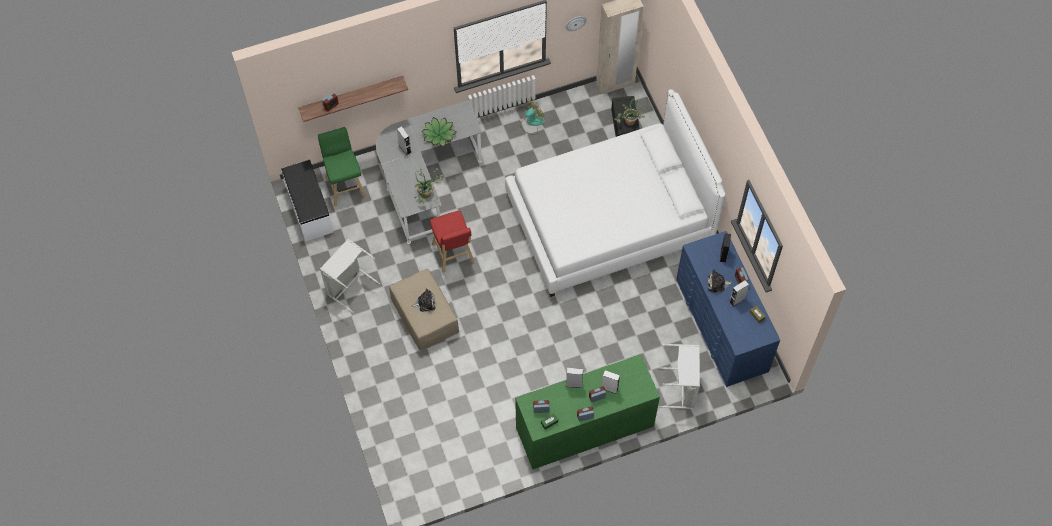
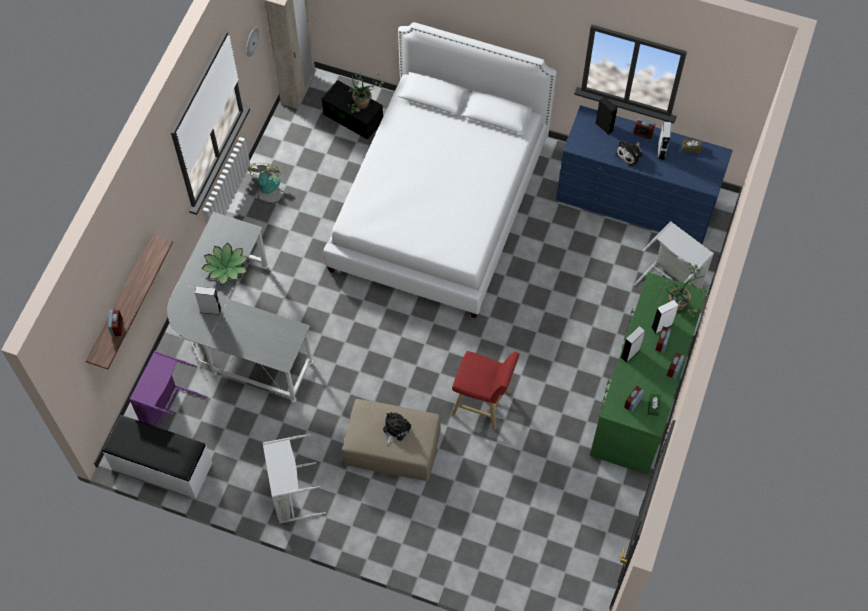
camera: 50 degrees left, 0 degrees up
(345, 185) = (168, 410): green stool -> purple laundry basket
(427, 196) = (286, 330): potted plant -> potted plant (681, 305)
(453, 255) = (348, 369): red stool -> red stool (483, 404)

